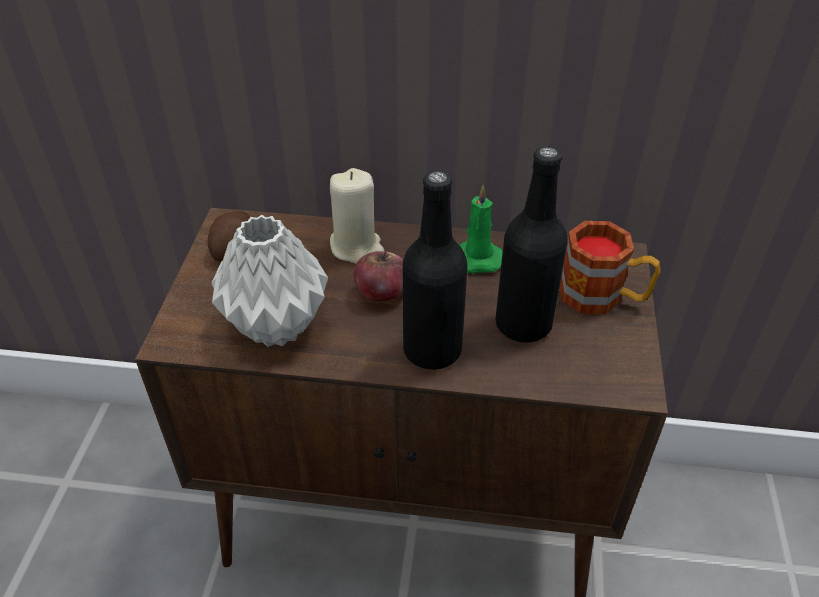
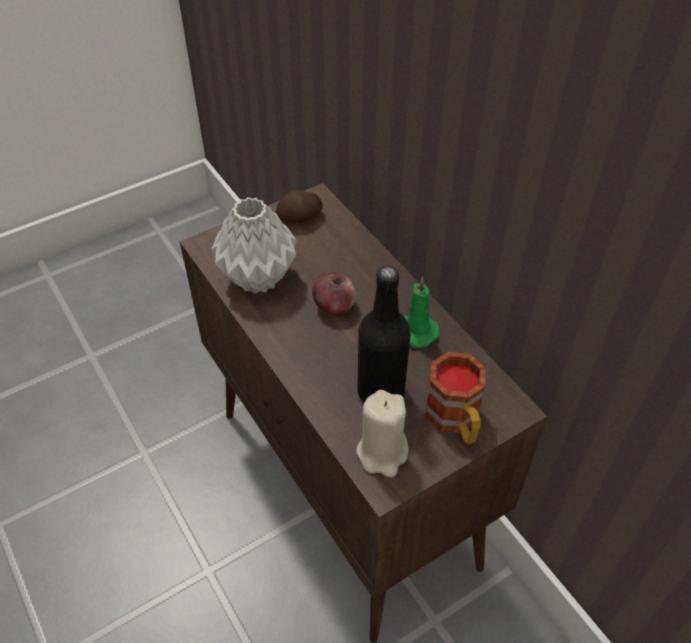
camera: 50 degrees right, 5 degrees up
(356, 247) = (361, 267): beige candle -> beige candle (382, 453)
(432, 350) = (310, 360): black bottle -> none

